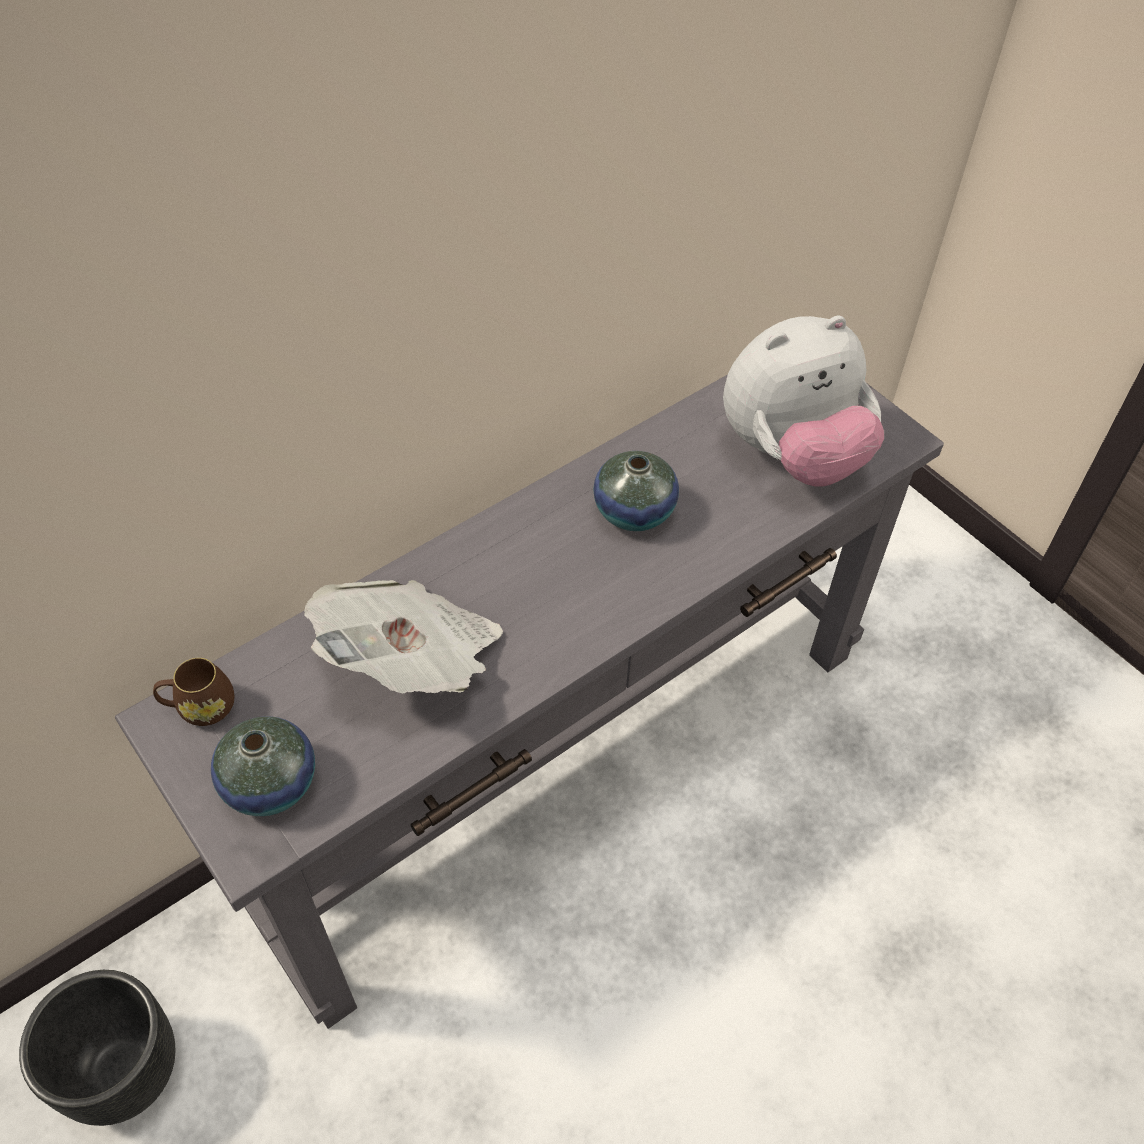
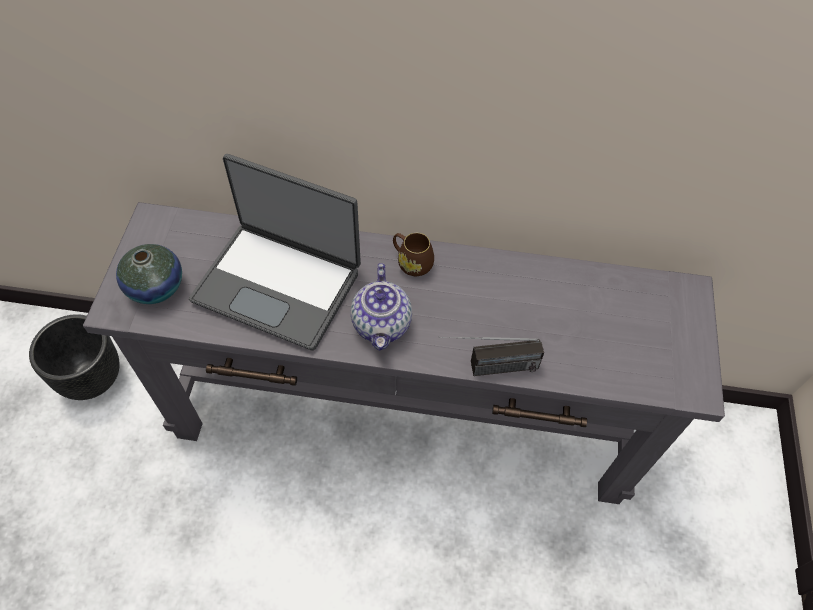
camera: 45 degrees right, 5 degrees up
(200, 707) = (171, 227): brown mug -> brown mug (411, 262)
(413, 660) = (279, 284): newspaper -> laptop
(574, 609) = (382, 325): none -> teapot
(634, 511) = (477, 300): vase -> none
(719, 566) = (487, 369): none -> radio
(792, 455) = (611, 343): plush toy -> none

